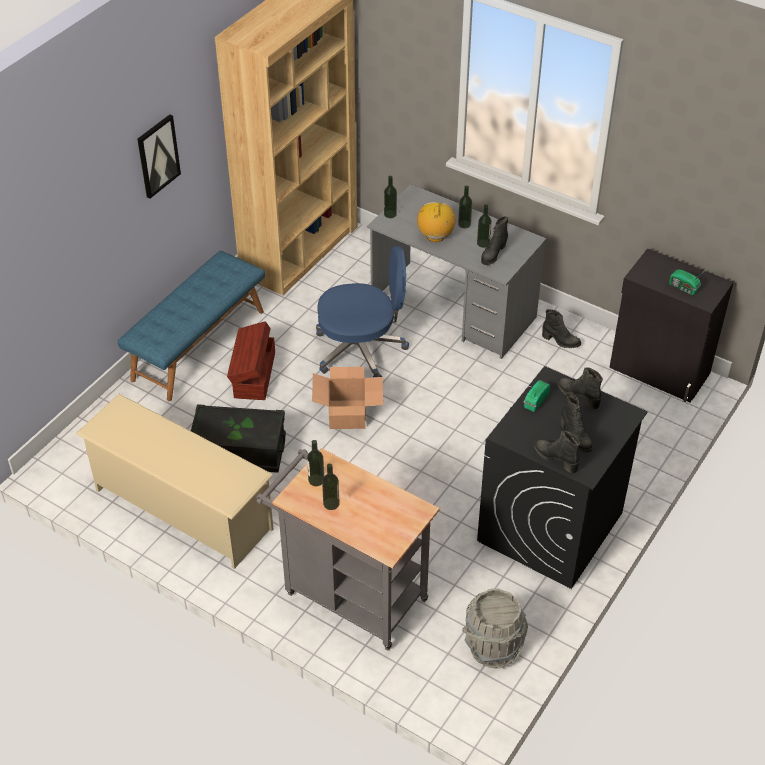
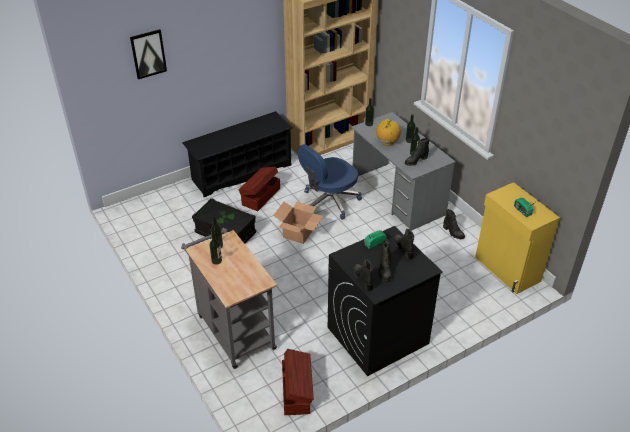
camera: 25 degrees right, 5 degrees down
(157, 156) = (232, 49): picture -> picture (148, 54)
(182, 509) = (175, 252): beige shoe rack -> none
(198, 344) = (241, 172): blue bench -> black shoe rack
(361, 350) = (329, 201): blue office chair -> blue office chair turned 120 degrees clockwise
(492, 646) = (296, 391): grey bucket -> brown storage box
(659, 372) = (507, 269): black cabinet -> yellow cabinet

